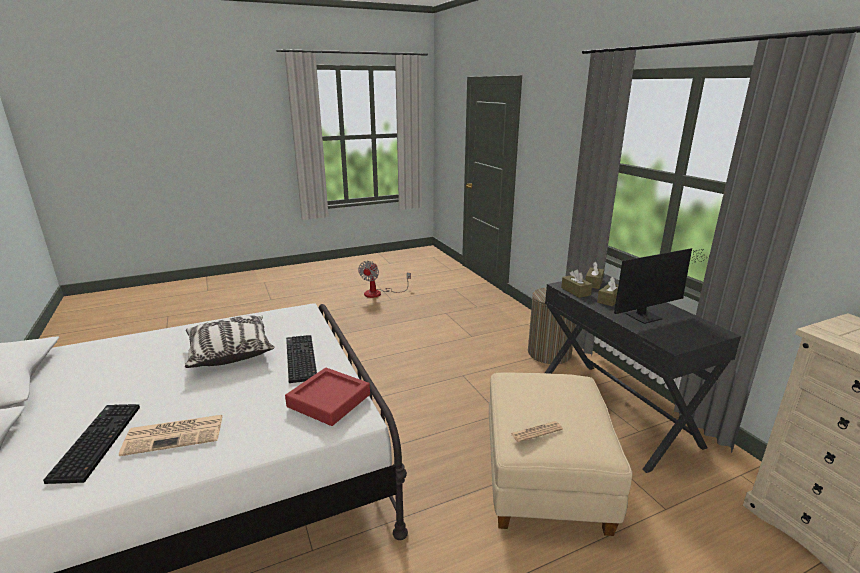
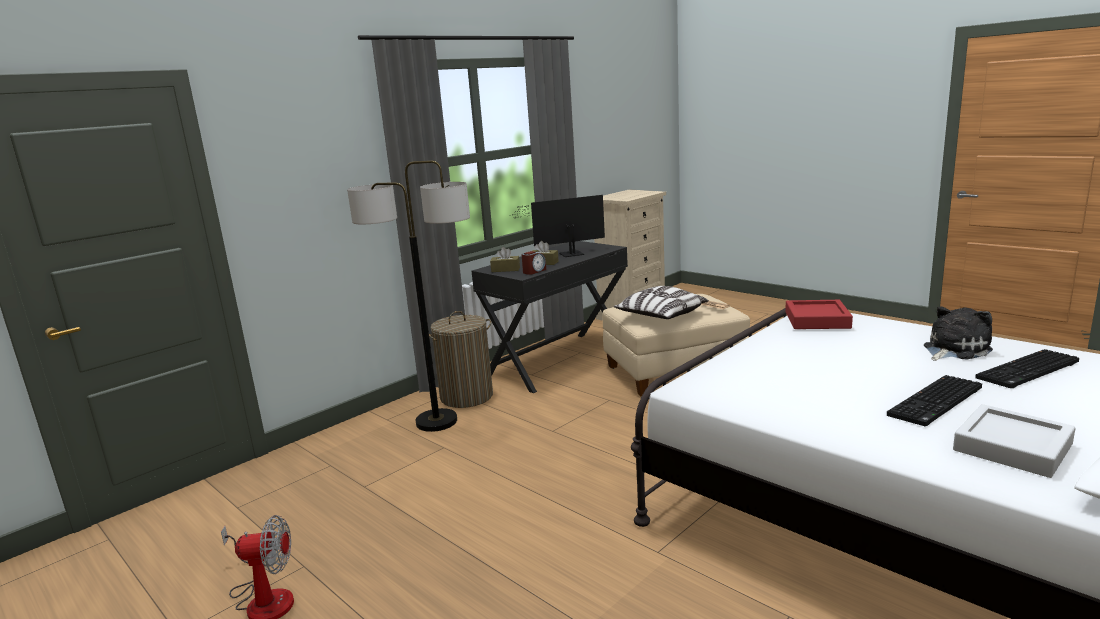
camera: 110 degrees left, 5 degrees down
(96, 363) = (1012, 447): none -> grey tray
(176, 434) = (953, 349): newspaper -> plush toy
(230, 352) = (836, 384): pillow -> pillow (661, 316)
(299, 358) = (785, 350): keyboard -> keyboard (937, 403)
(511, 338) = (436, 421): none -> floor lamp
(575, 291) = (534, 271): brown tissue box -> alarm clock
(648, 316) = (567, 254): monitor -> monitor turned 60 degrees counterclockwise

